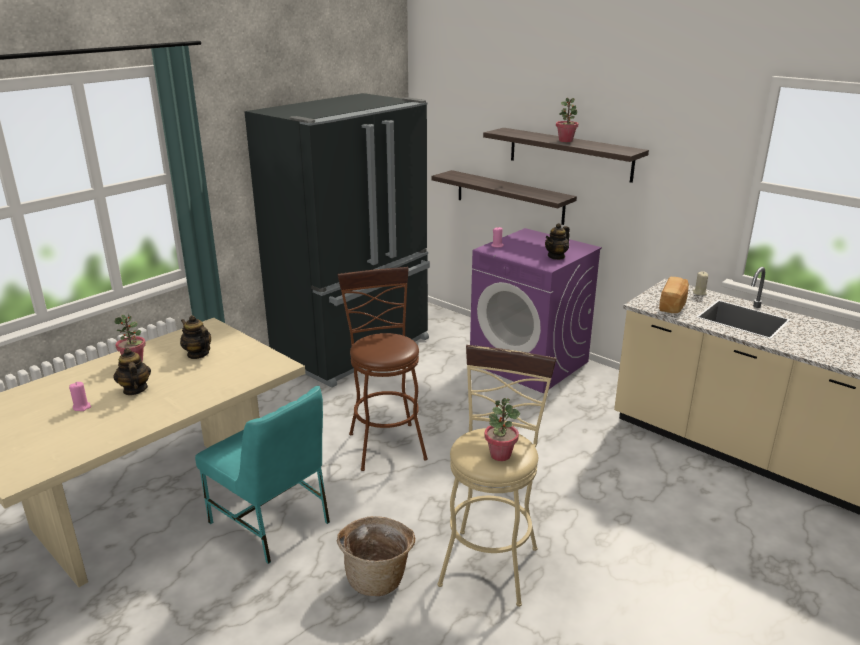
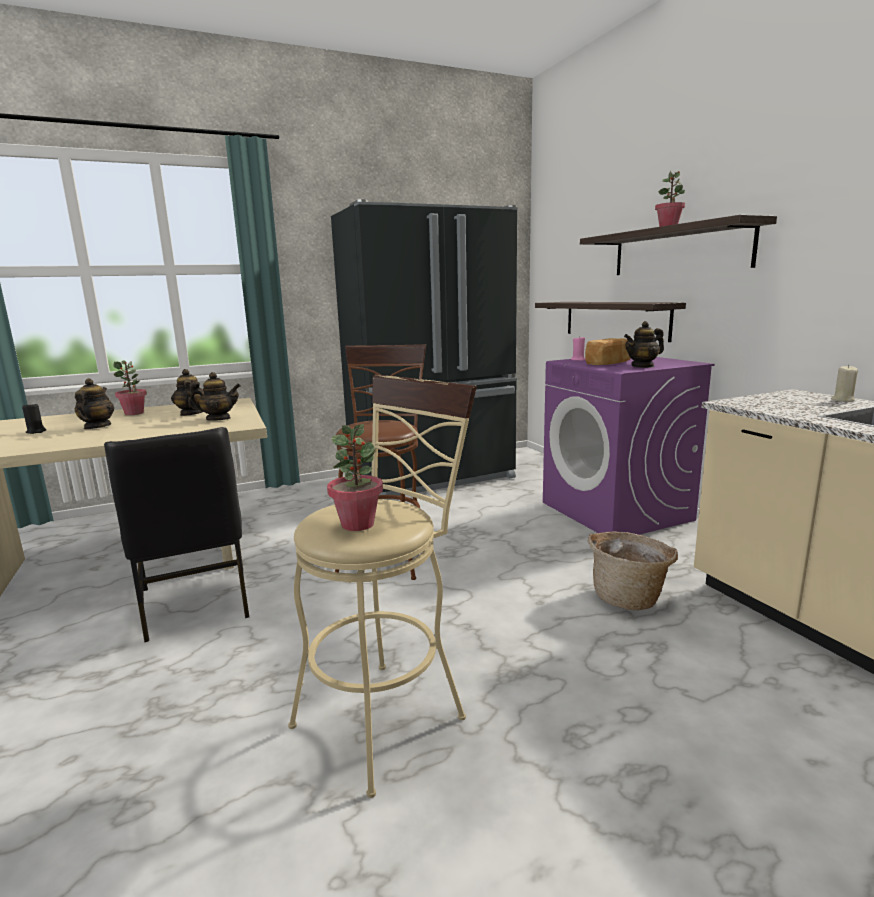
camera: 25 degrees right, 10 degrees down
(82, 407) = (36, 431): pink candle -> black candle
(240, 359) = (218, 419): none -> teapot
(271, 522) = (196, 603): turquoise chair -> black chair
(378, 577) = (232, 692): basket -> basket (629, 597)
(673, 305) = (786, 405): bread -> bread (610, 363)

